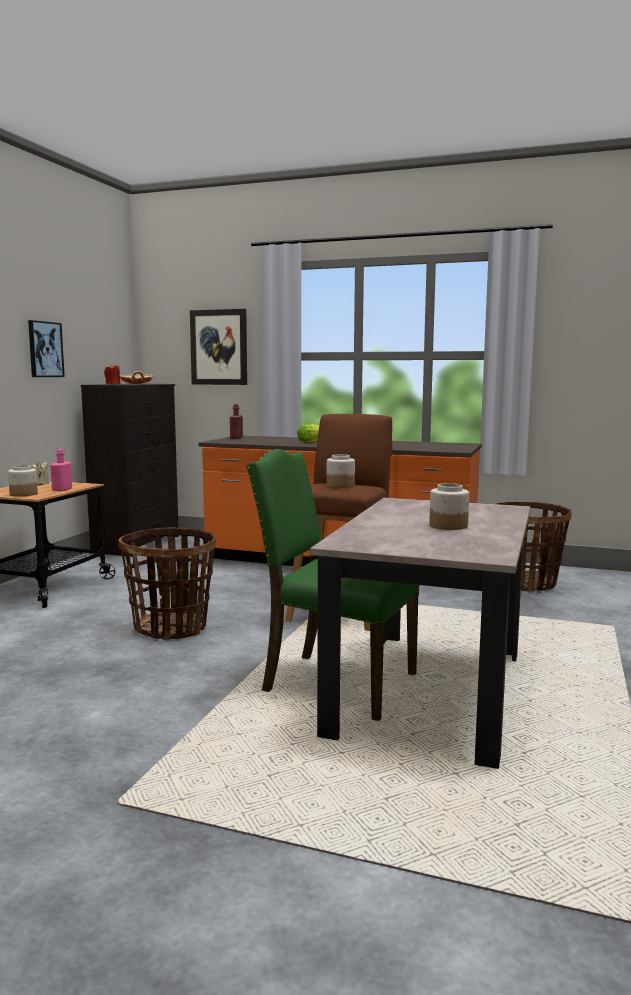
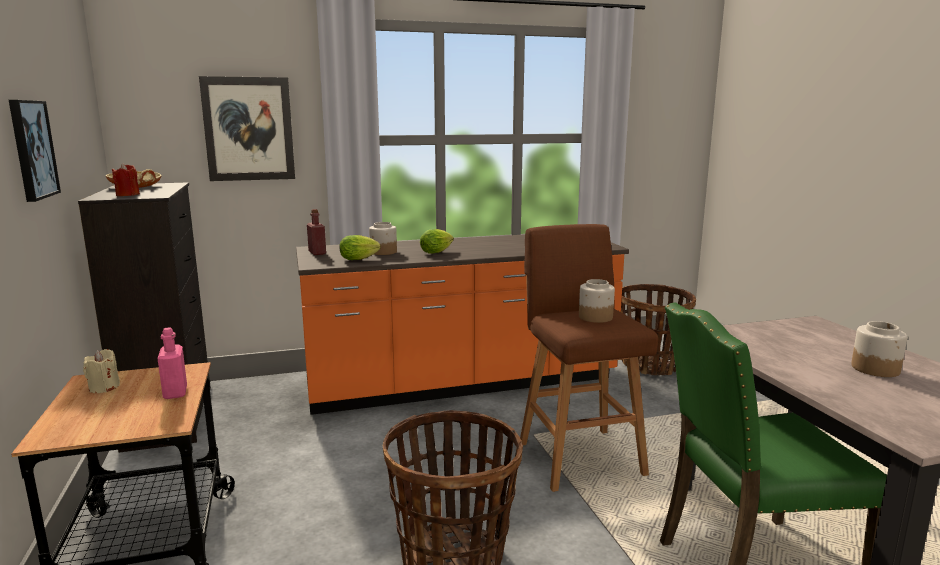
camera: 35 degrees left, 5 degrees up
(23, 494) = (132, 422): jar -> jar (383, 252)
(250, 441) = (360, 259): none -> lettuce

